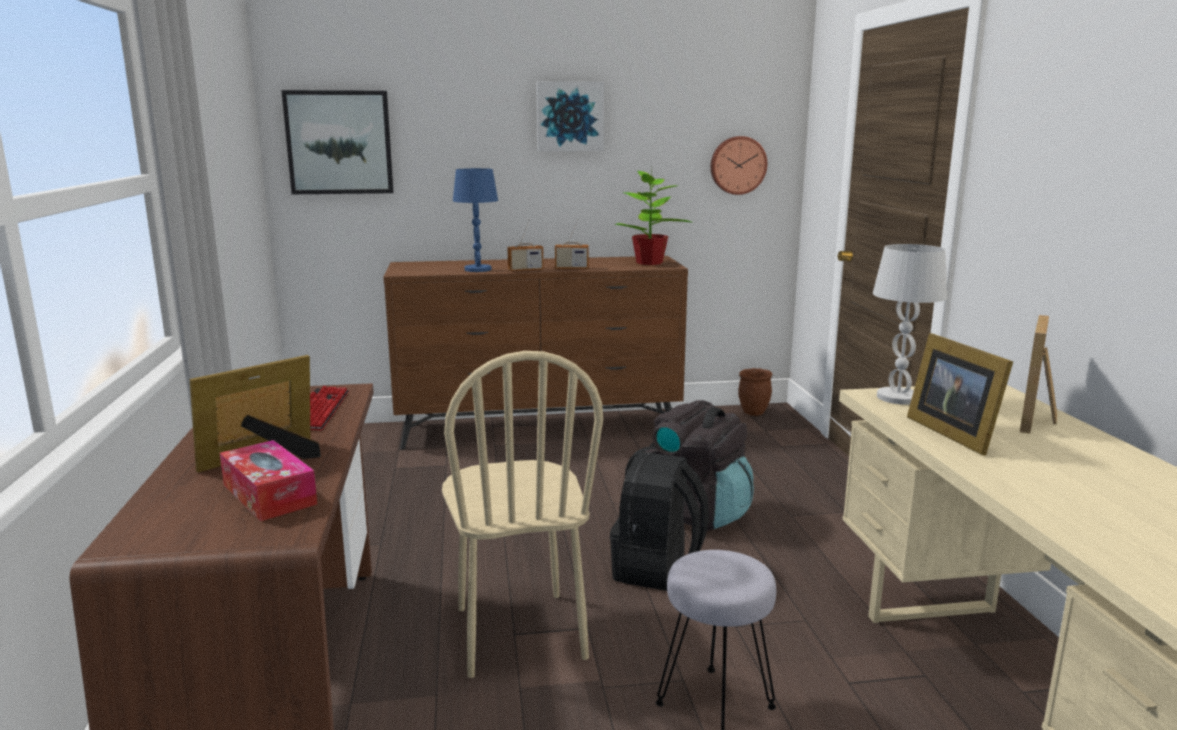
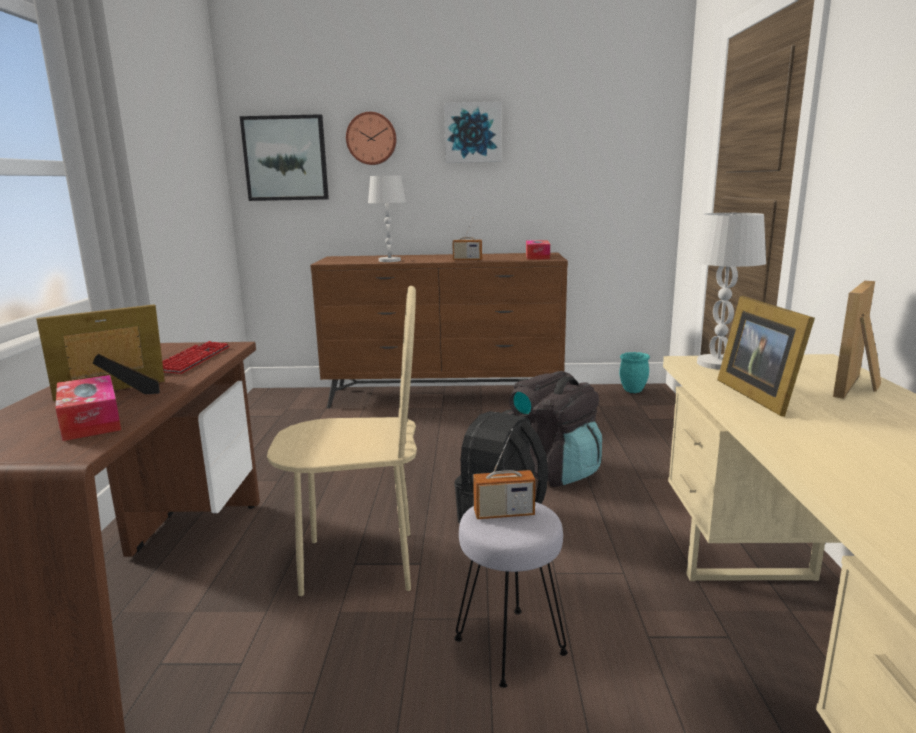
camera: 10 degrees right, 0 degrees up
(478, 269) = (390, 260): blue table lamp -> white table lamp
(518, 633) = (358, 563): beige chair -> beige chair turned 90 degrees counterclockwise
(525, 270) = (428, 261): radio -> radio (504, 513)
(649, 263) = (537, 256): potted plant -> tissue box
(737, 165) = (621, 173): wall clock -> wall clock (371, 138)
(753, 412) = (632, 390): brown planter -> turquoise planter

